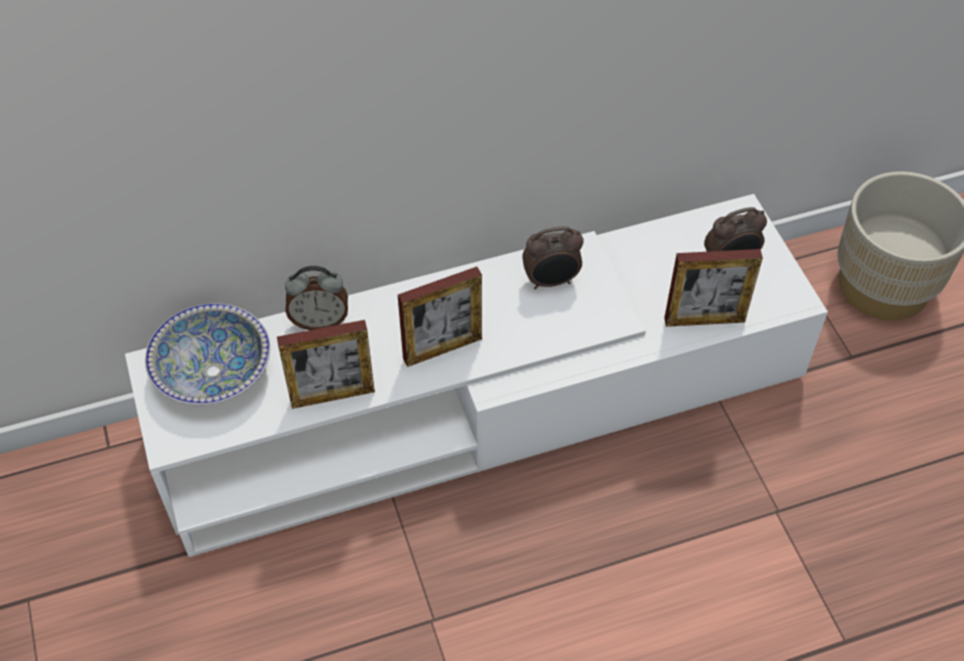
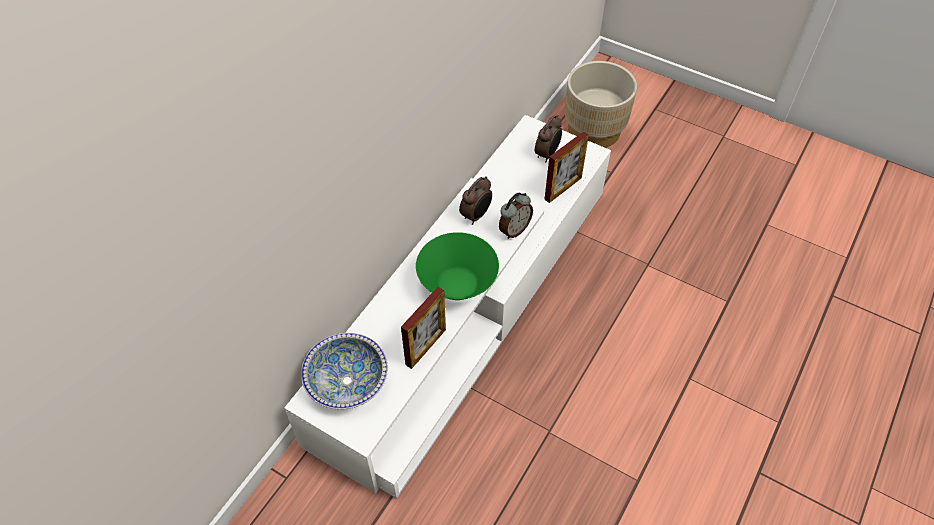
camera: 40 degrees left, 0 degrees up
(320, 321) = (378, 314): alarm clock -> alarm clock (514, 230)
(442, 348) = (457, 284): picture frame -> green bowl

